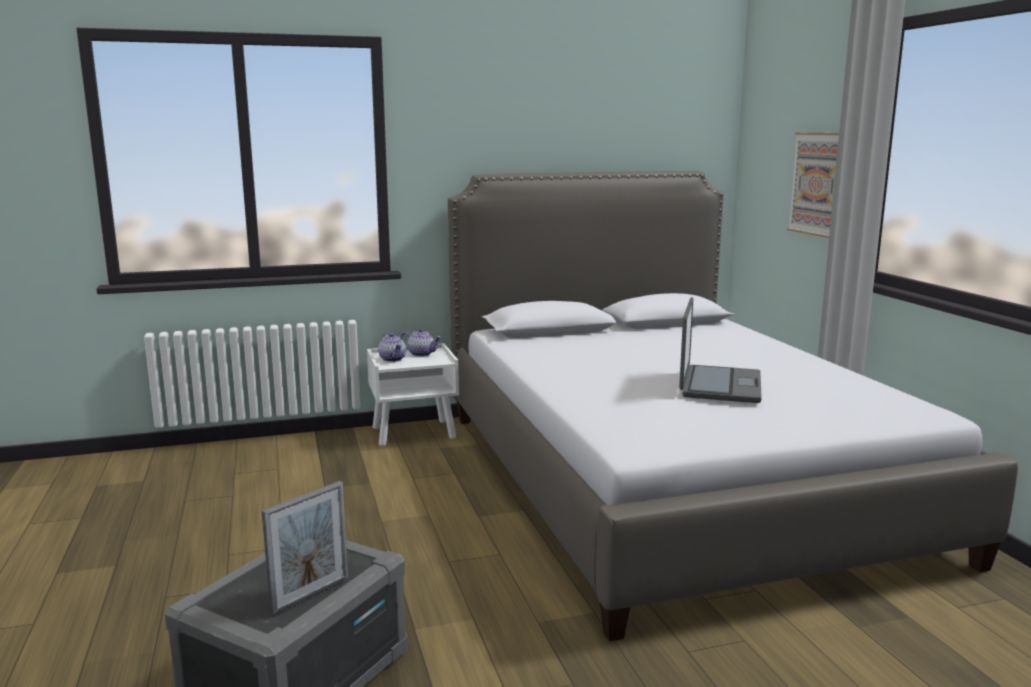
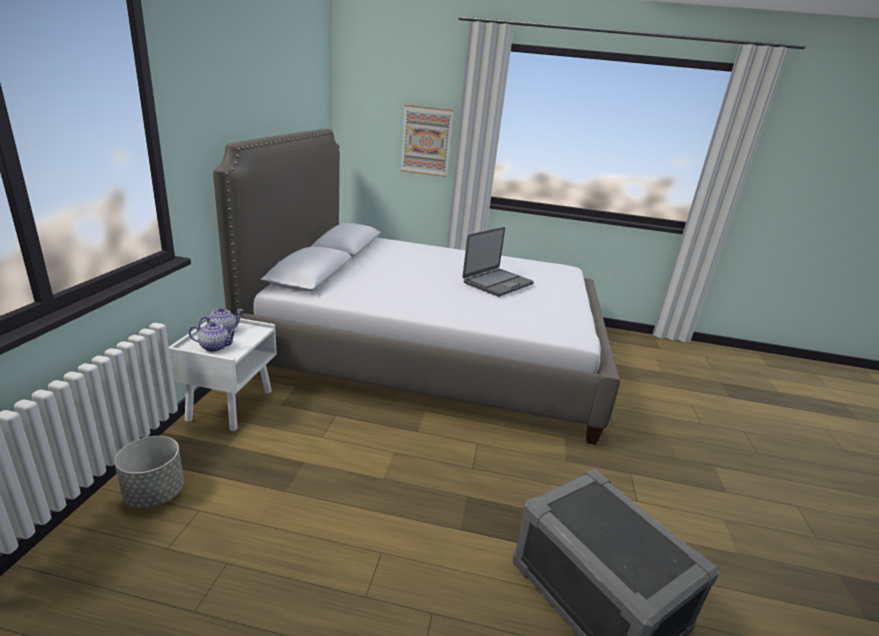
camera: 65 degrees left, 10 degrees up
(283, 450) = (154, 494): none -> grey planter
(310, 595) = (643, 527): picture frame -> none
(719, 385) = (497, 283): laptop -> laptop turned 90 degrees clockwise

